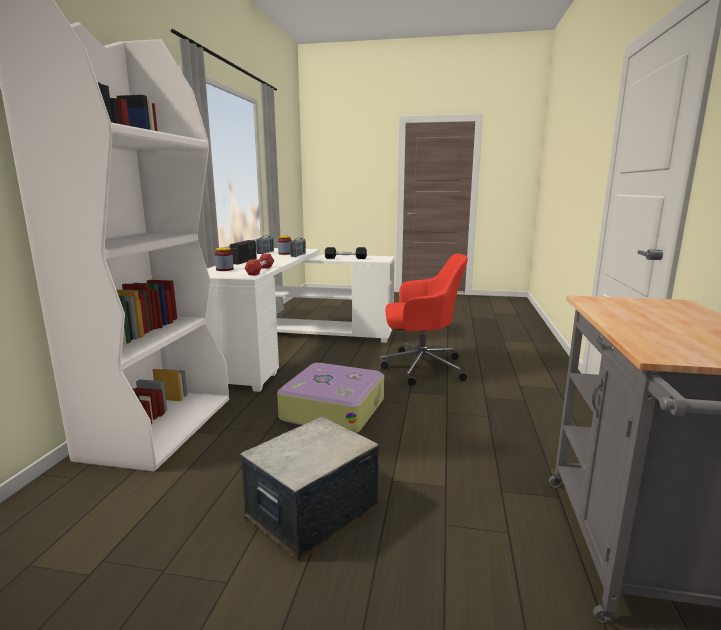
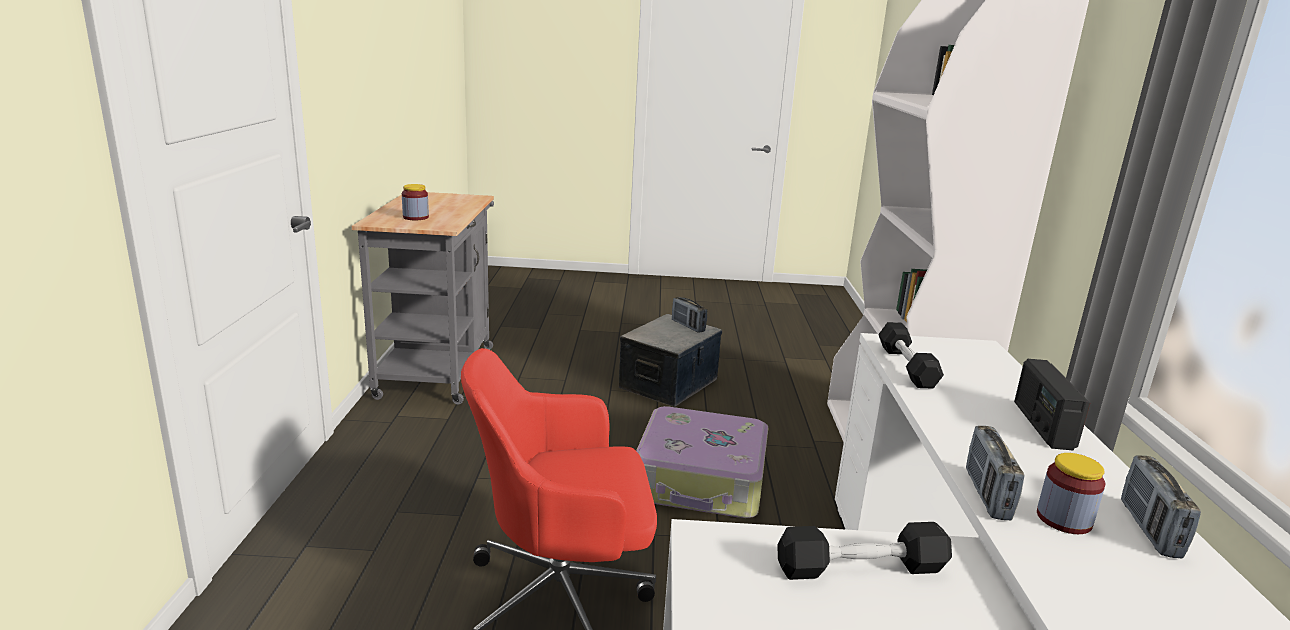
camera: 170 degrees right, 5 degrees up
(224, 269) = (985, 371): jar -> jar (415, 217)
(260, 271) = (906, 366): red dumbbell -> black dumbbell
(283, 457) = (688, 326): none -> radio

